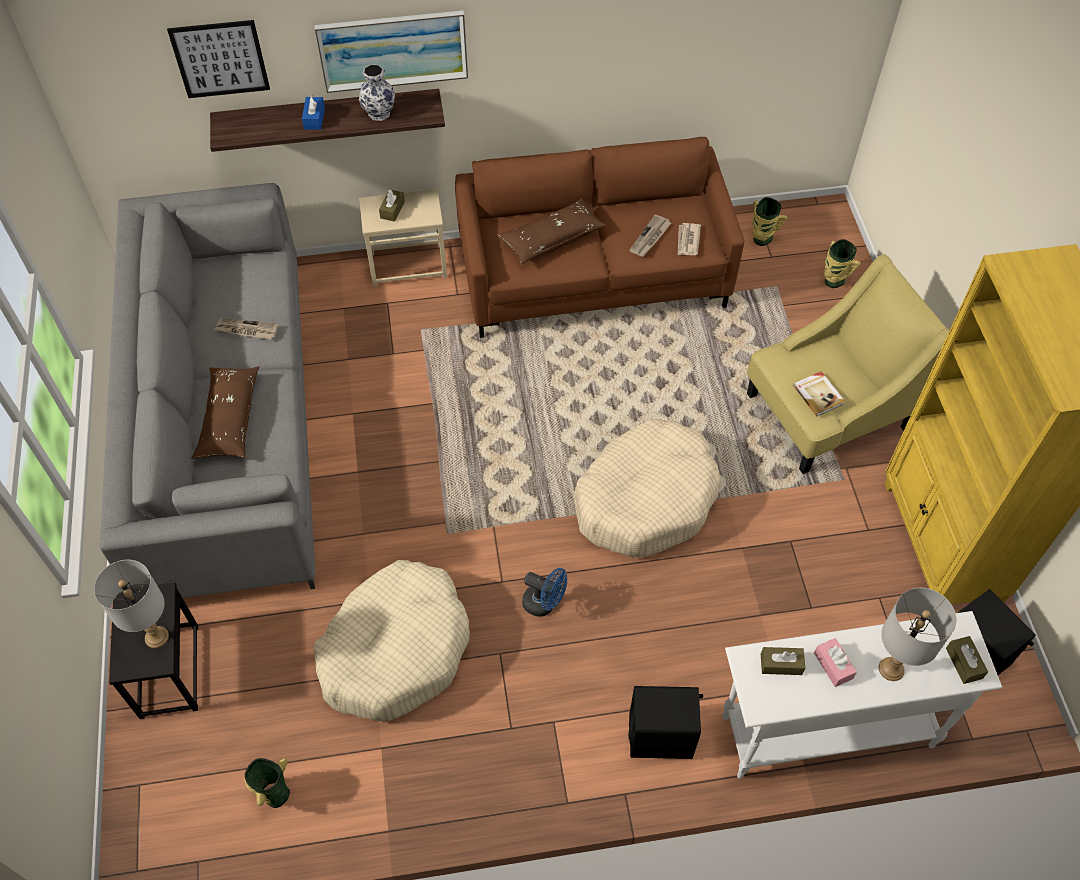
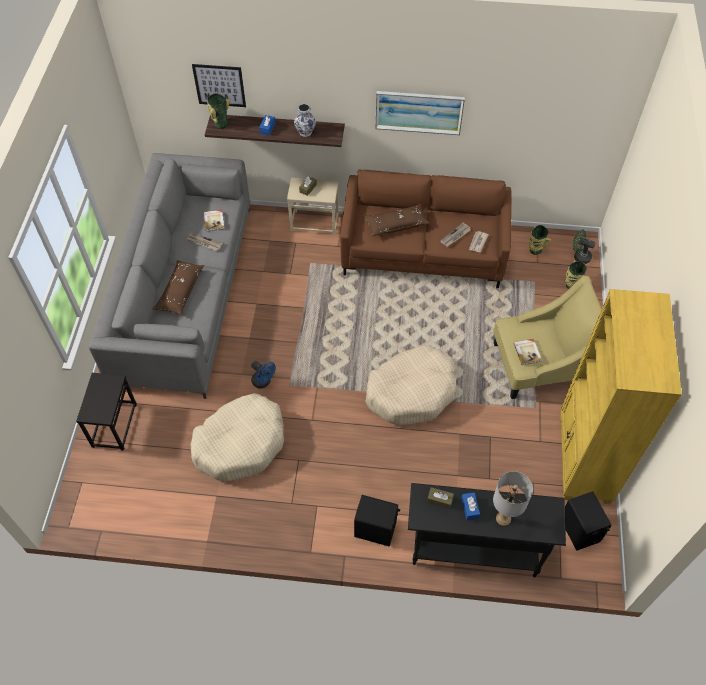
camera: 15 degrees right, 0 degrees up
(157, 637) = (107, 403): grey table lamp -> none
(253, 292) = (214, 221): none -> book
(273, 793) = (151, 505): vase -> vase (220, 123)
(393, 50) = (319, 97): picture -> picture (419, 112)
(544, 604) = (332, 438): blue fan -> blue fan (263, 382)
(826, 730) = (474, 551): white console table -> black console table
(829, 235) = (579, 256): none -> green fan
(833, 665) = (470, 508): pink tissue box -> blue tissue box
(964, 663) = (547, 526): brown tissue box -> none

